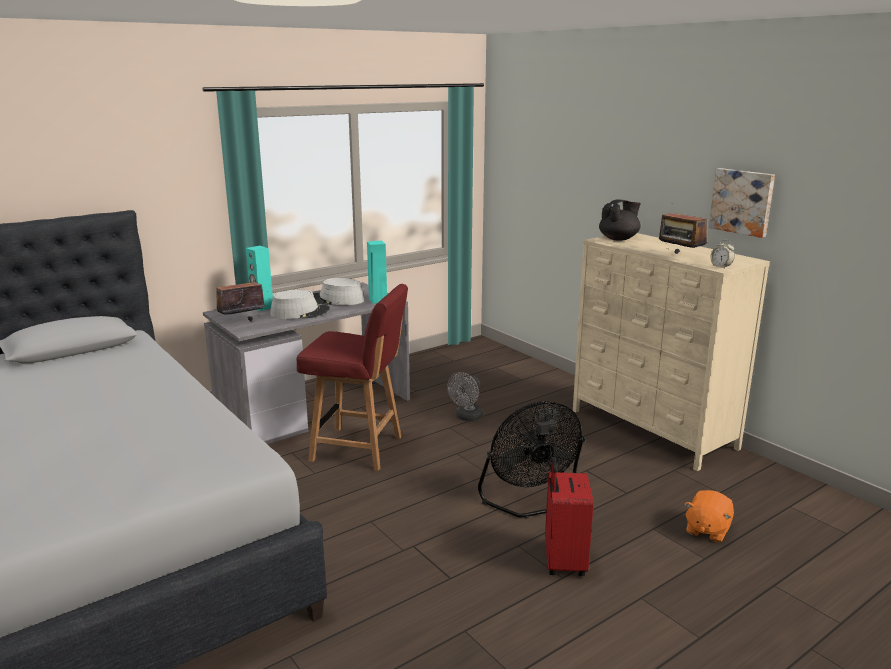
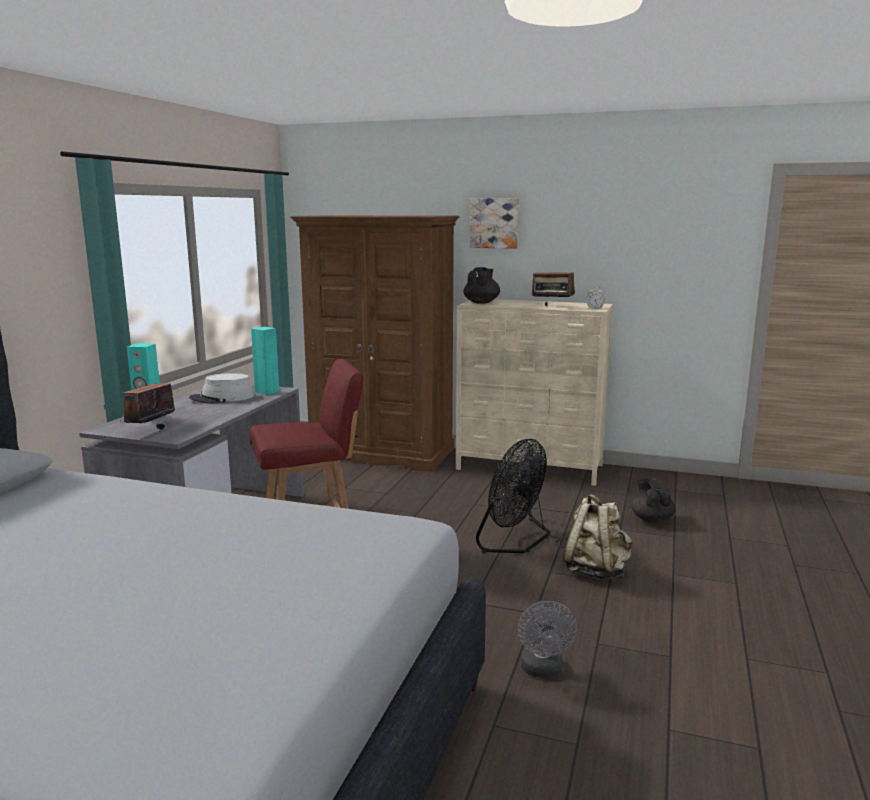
camera: 35 degrees left, 5 degrees down
(300, 312) = (204, 413): grey hat -> none
(467, 418) = (377, 496): grey fan -> grey fan (543, 670)
(526, 375) = (381, 453): none -> brown wardrobe
(563, 562) = (596, 571): red suitcase -> beige backpack
(706, 530) = (651, 519): orange plush toy -> black teapot
(742, 201) = (581, 259): picture -> picture (495, 223)

